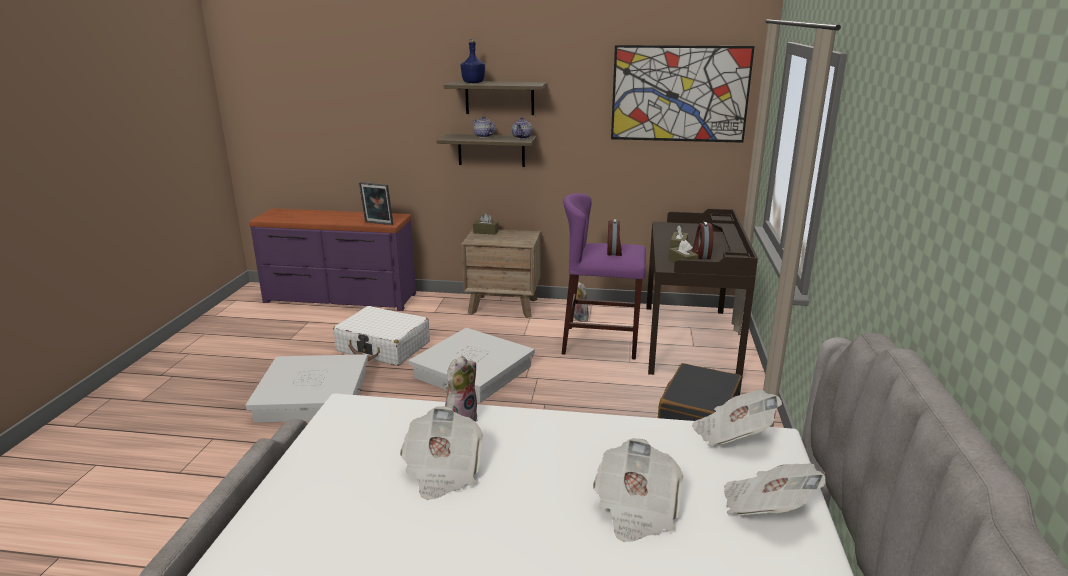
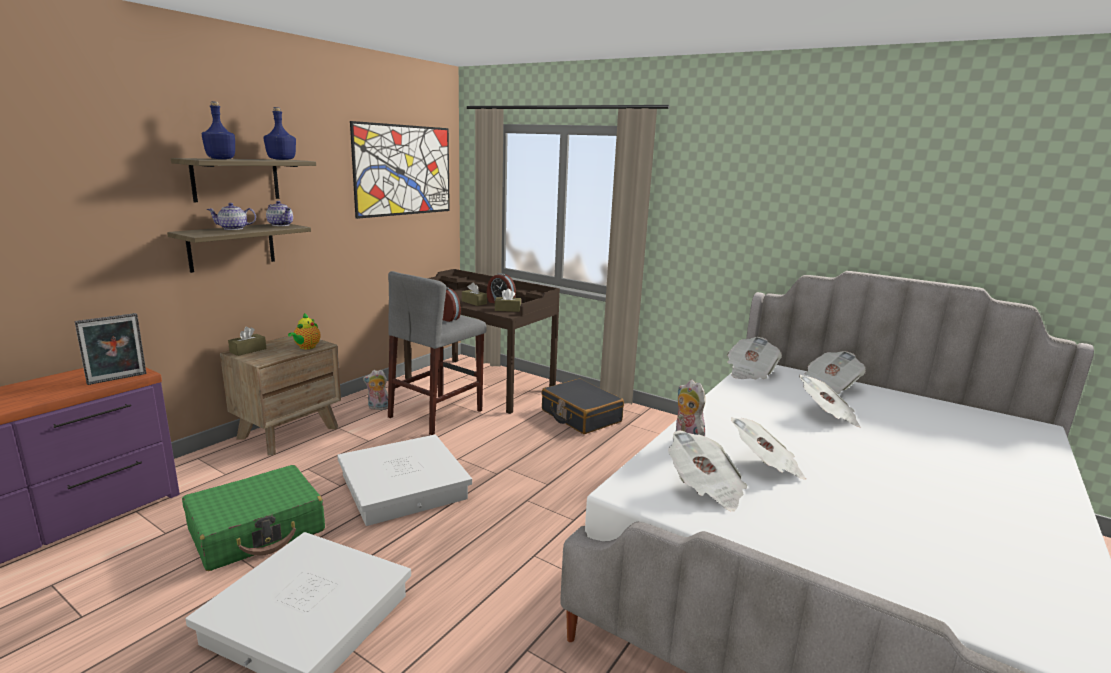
camera: 65 degrees left, 5 degrees down
(370, 442) = (705, 489): none -> newspaper
(383, 347) = (257, 530): white suitcase -> green suitcase
(513, 242) = (306, 347): none -> teapot
(526, 83) = (282, 159): none -> blue bottle
(600, 343) = (436, 414): purple stool -> grey stool

